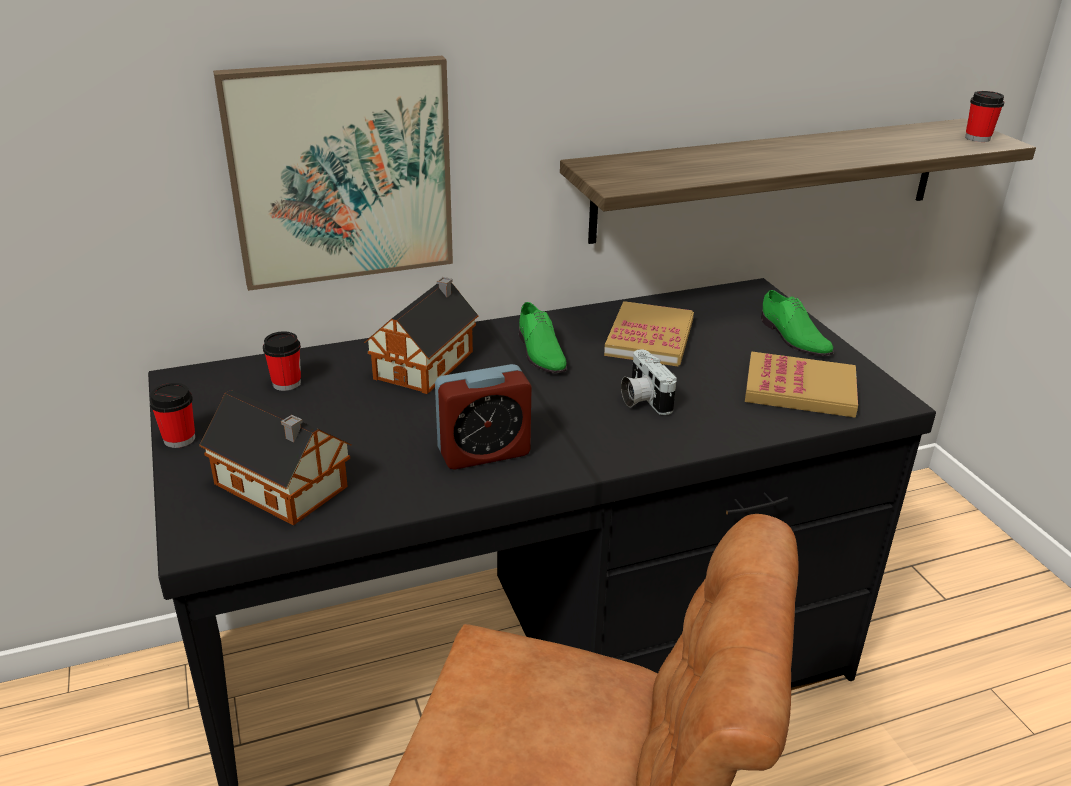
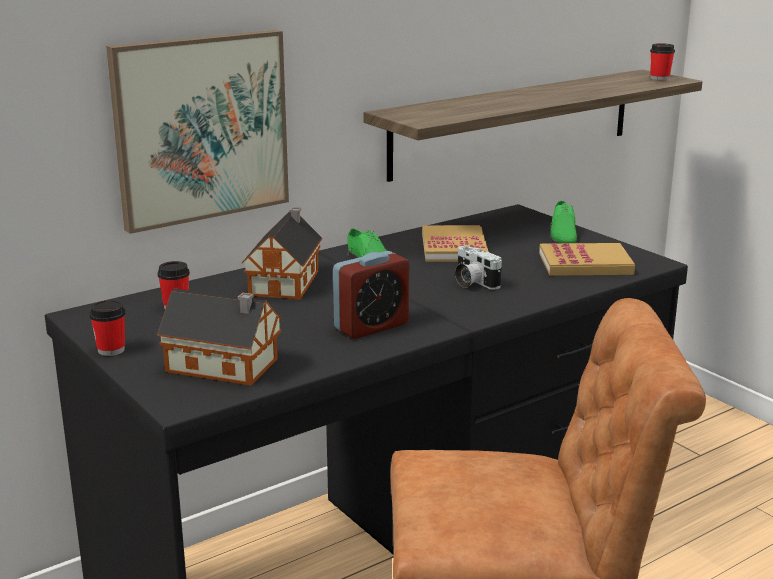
camera: 15 degrees left, 10 degrees down
(793, 337) = (562, 235): green shoe -> green shoe turned 45 degrees clockwise

